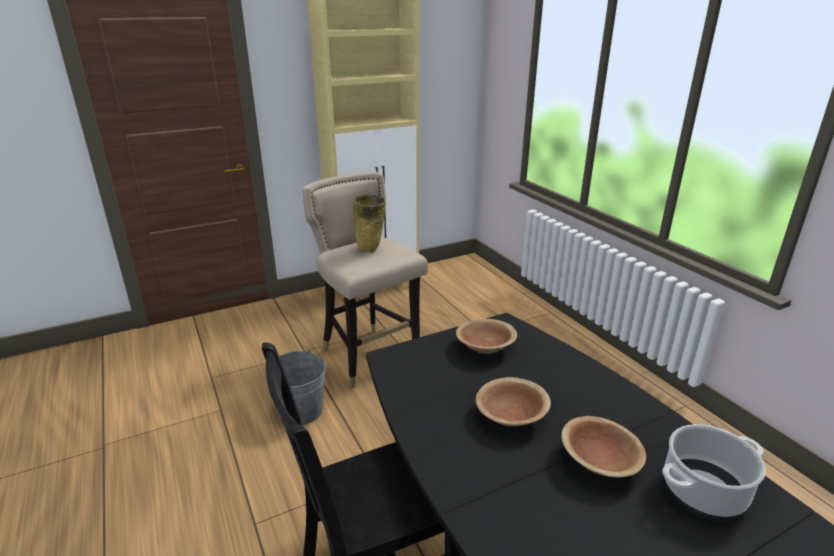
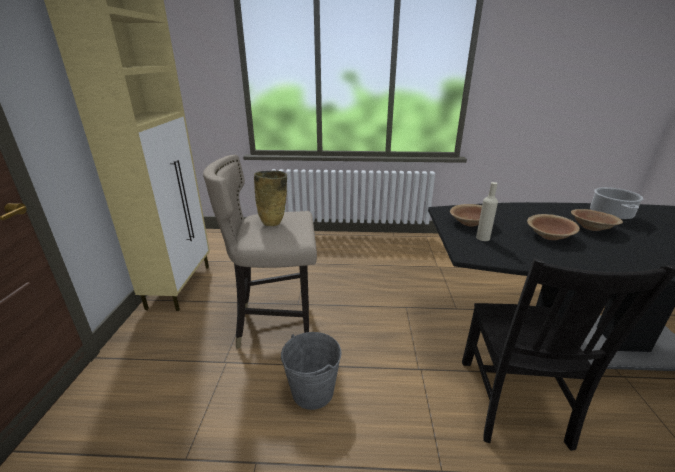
camera: 60 degrees left, 0 degrees up
(446, 362) = (482, 238): none -> beige bottle

